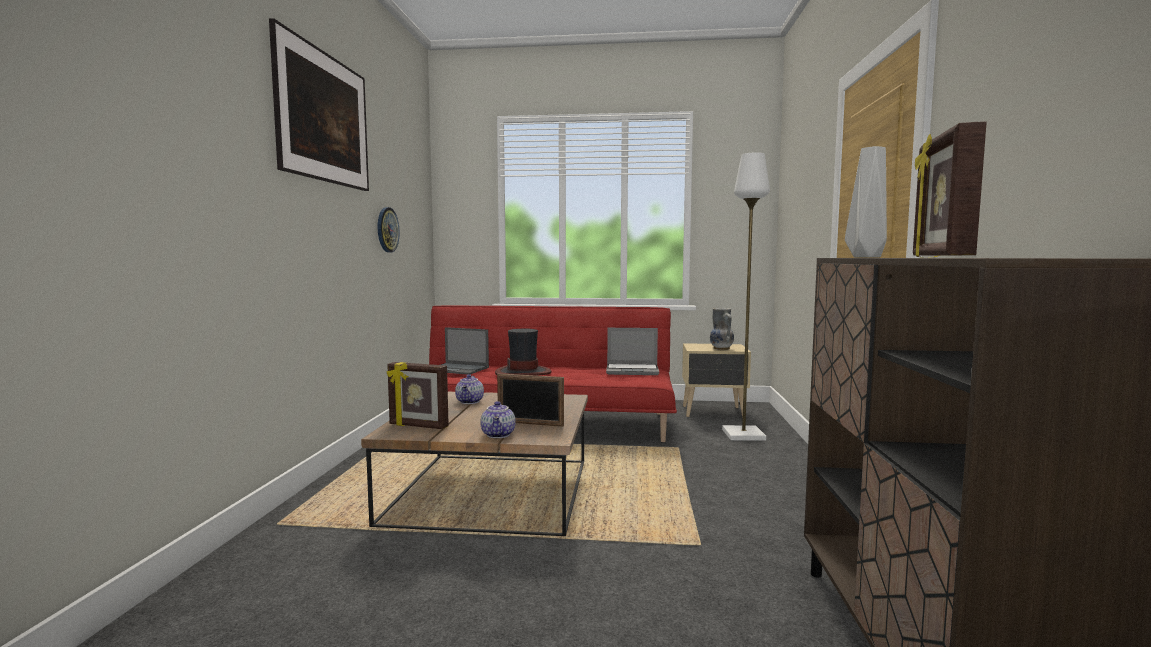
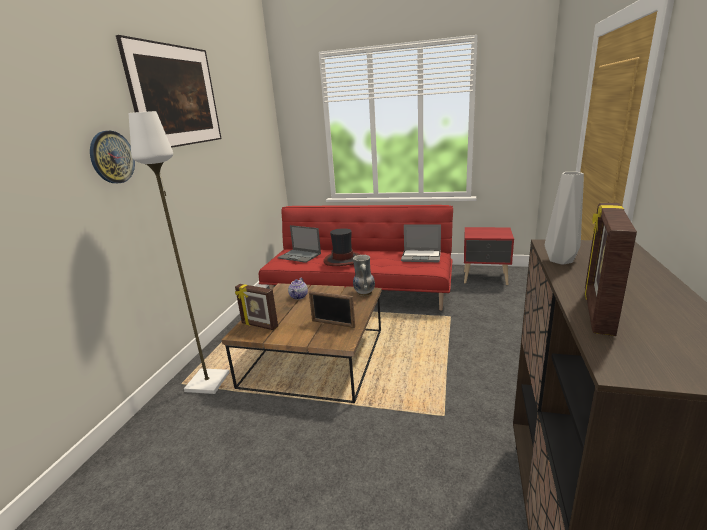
camera: 10 degrees right, 15 degrees up
(387, 230) = (241, 161): wall clock -> wall clock (112, 157)
(499, 435) = (309, 337): teapot -> none
(714, 412) = (486, 278): beige nightstand -> red nightstand
(721, 349) = (491, 235): vase -> vase (364, 293)
(742, 434) = (501, 303): white floor lamp -> white floor lamp (207, 382)

